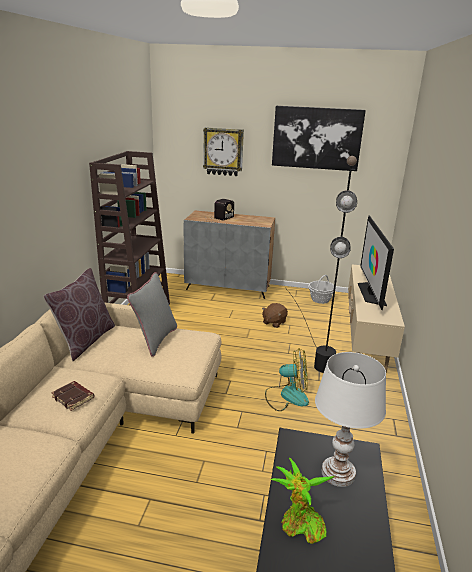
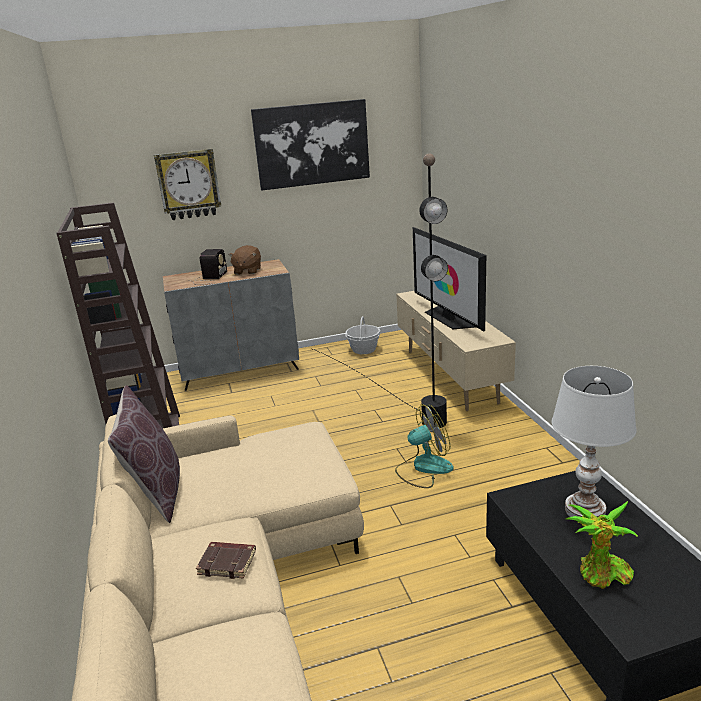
camera: 25 degrees left, 0 degrees up
(155, 340) = (254, 455): grey pillow -> none
(273, 322) = (334, 393): brown plush toy -> brown plush toy (247, 271)

